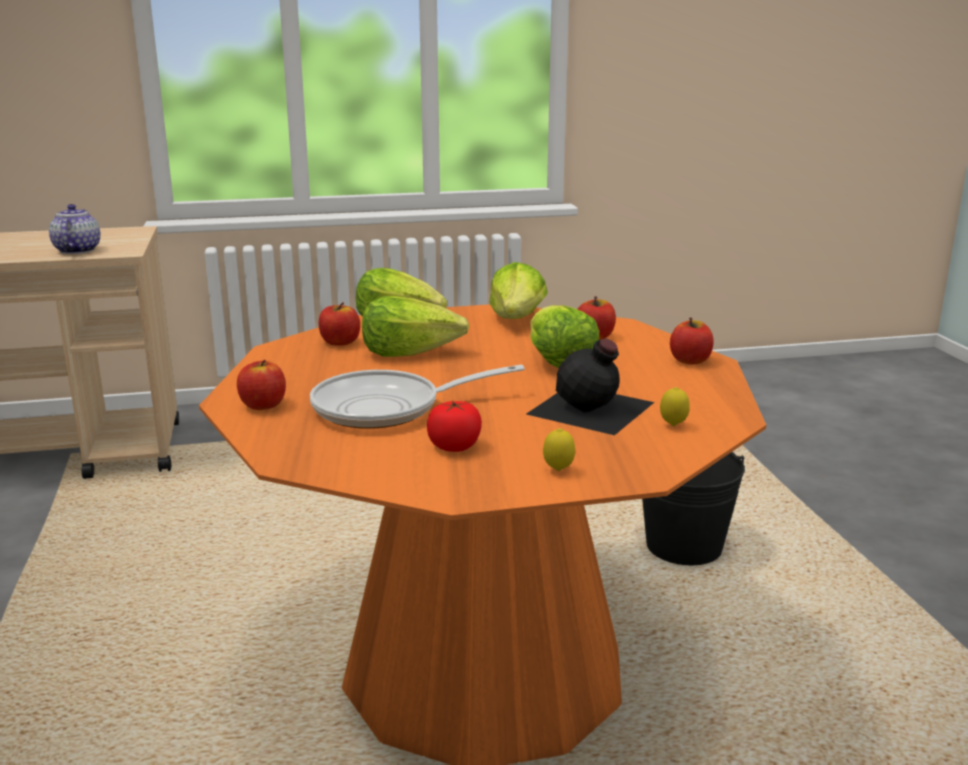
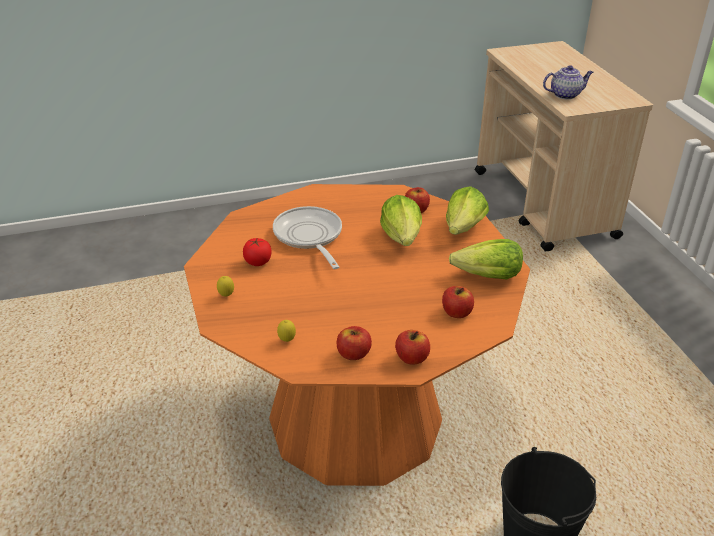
camera: 85 degrees right, 15 degrees up
(263, 405) = (311, 200): apple -> apple (353, 354)
(559, 362) = (397, 296): lettuce -> none
(591, 409) = (313, 308): black bottle -> none

